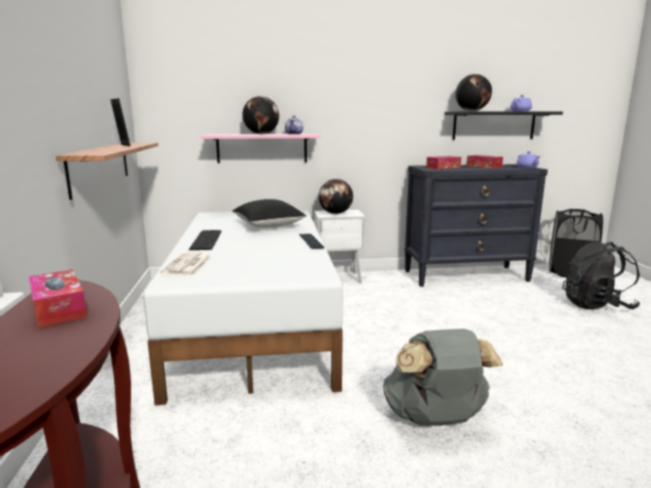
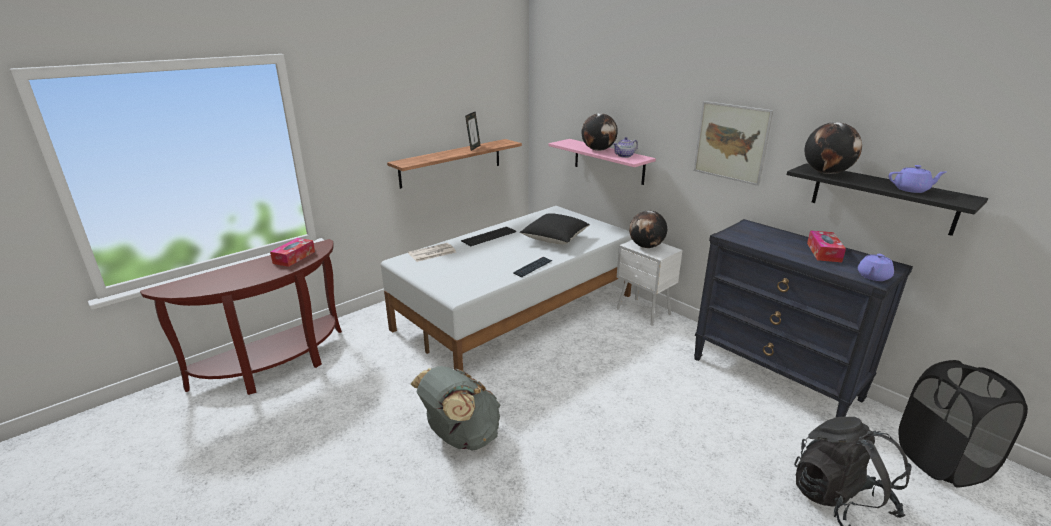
camera: 55 degrees right, 10 degrees up
(386, 106) = (731, 142): none -> picture
(443, 167) = (762, 236): tissue box -> none

